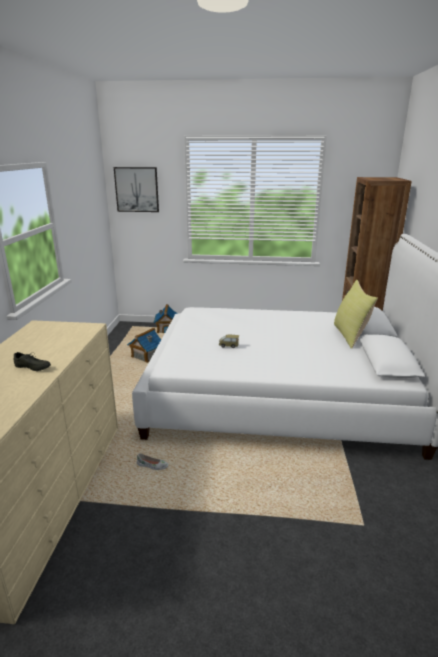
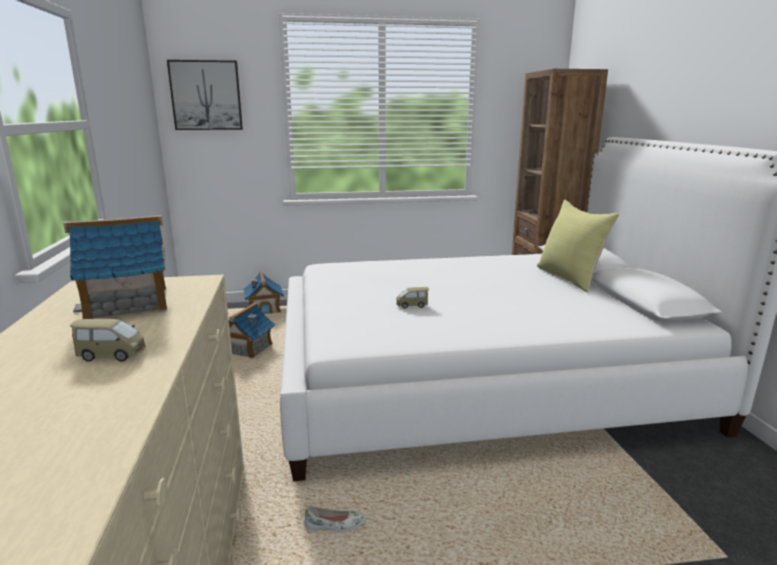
camera: 15 degrees left, 5 degrees down
(32, 368) = (112, 355): grey shoe -> toy car
(51, 338) = (128, 303): none -> toy house

